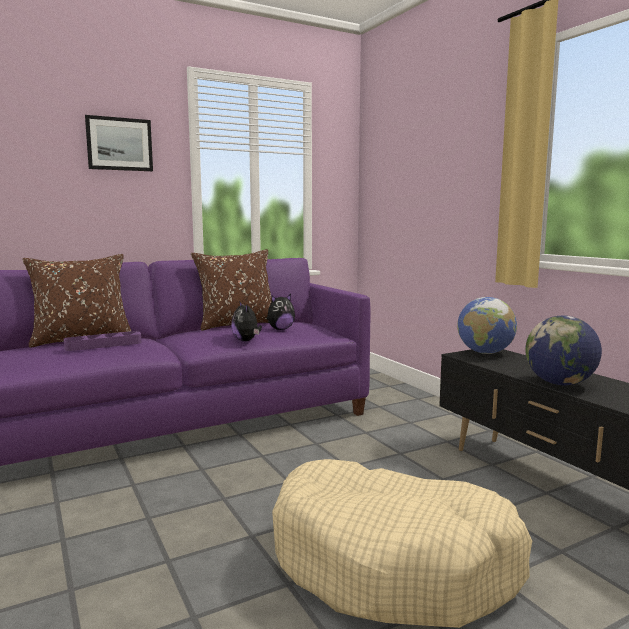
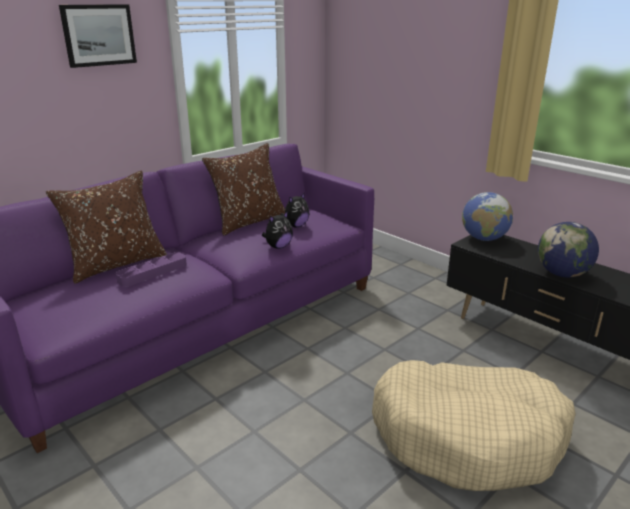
camera: 15 degrees left, 15 degrees up
(246, 340) = (278, 246): plush toy -> plush toy turned 90 degrees counterclockwise

